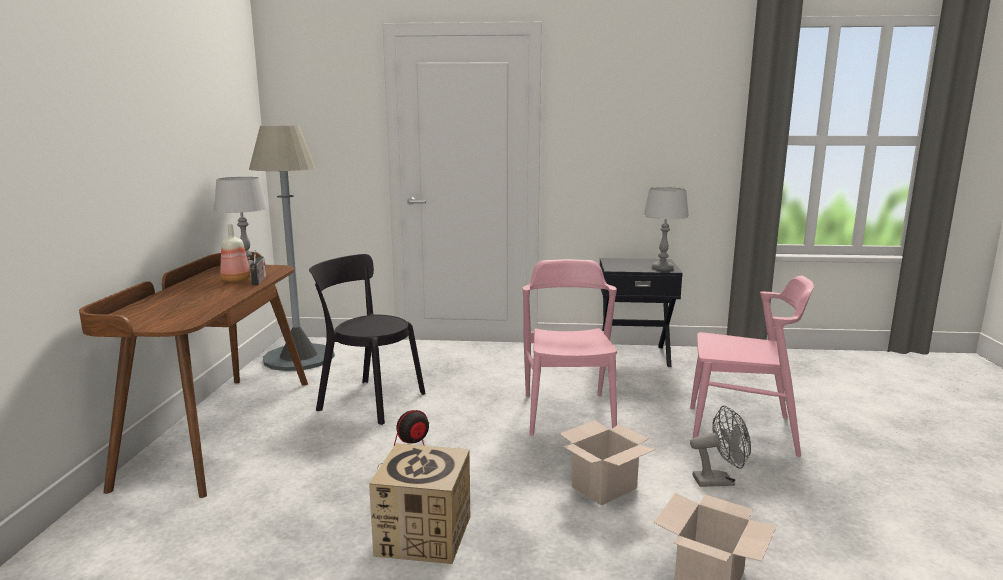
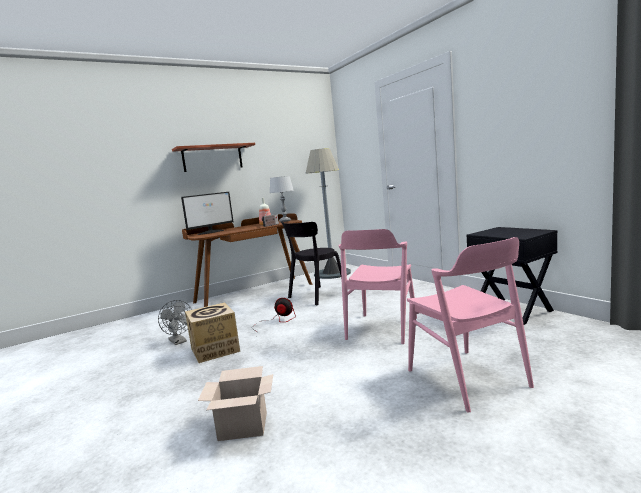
camera: 55 degrees right, 5 degrees down
(107, 129) = (212, 158): none -> shelf
(144, 311) = (211, 232): none -> monitor
(368, 400) = (315, 296): black chair -> black chair turned 120 degrees counterclockwise
(568, 413) = (382, 328): pink chair -> pink chair turned 150 degrees clockwise
(604, 486) = (310, 366): cardboard box -> none
(662, 268) = (518, 235): grey table lamp -> none
(719, 481) = (370, 394): grey fan -> grey fan (179, 342)

